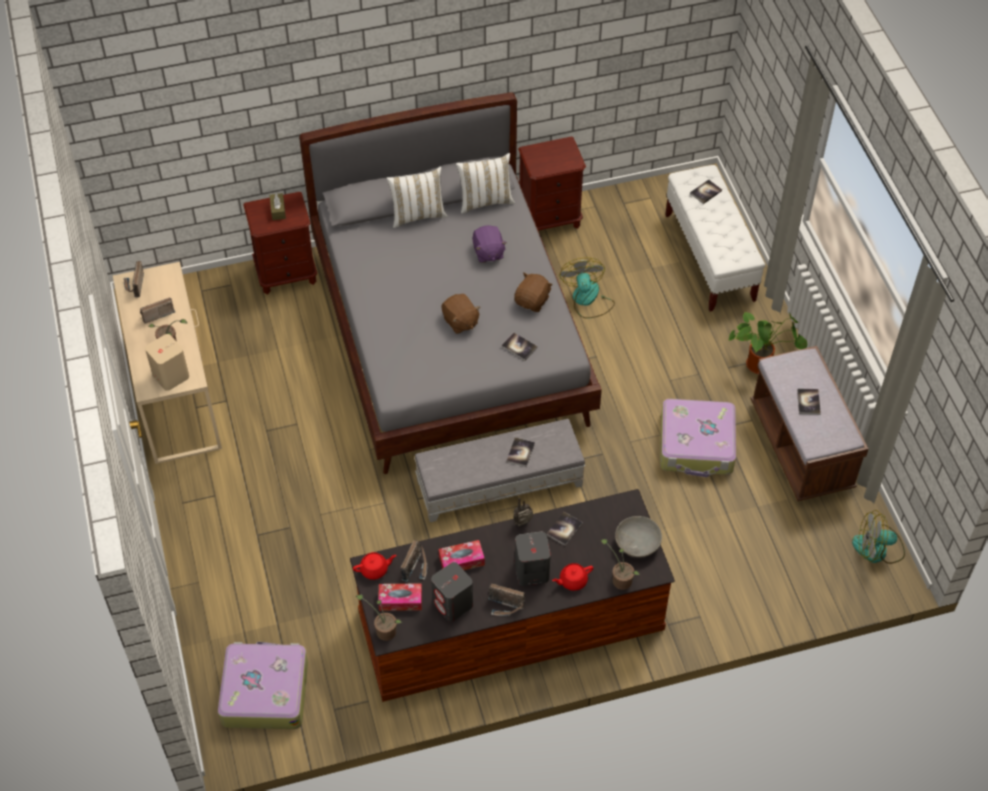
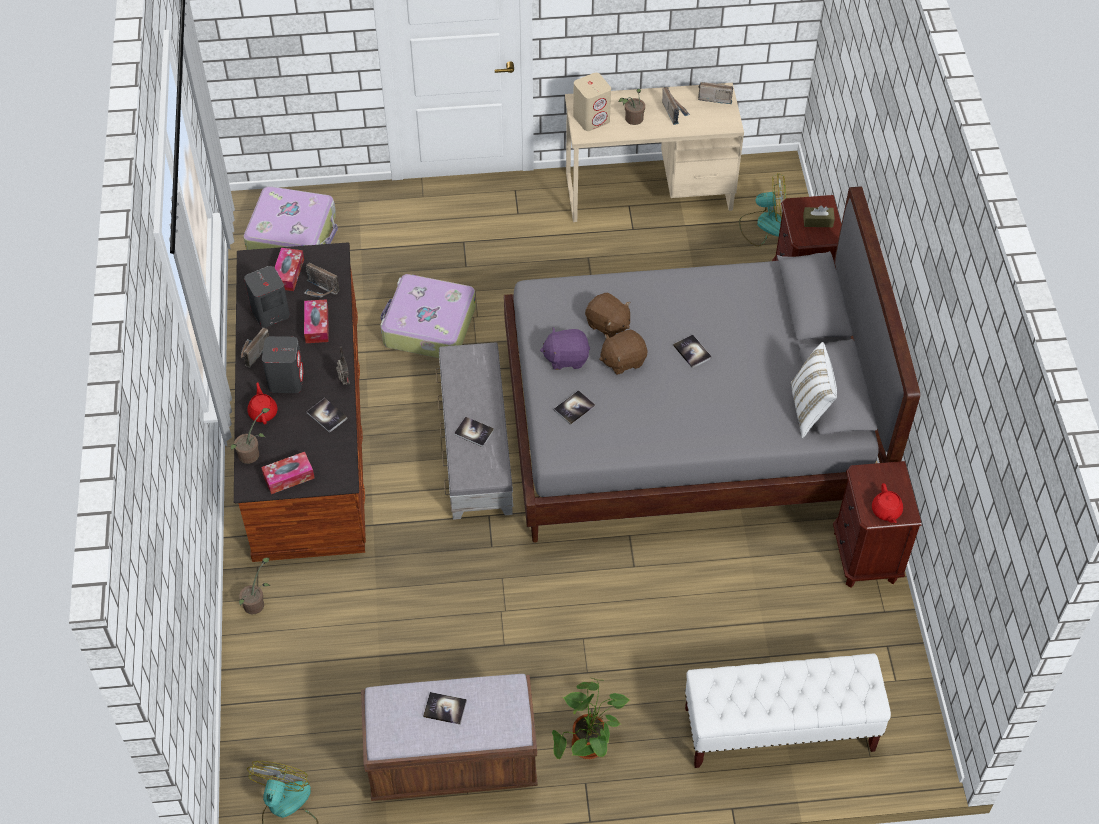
camera: 100 degrees right, 0 degrees up
(375, 569) = (328, 258): red teapot -> red teapot (886, 511)
(384, 629) = (261, 258): potted plant -> potted plant (256, 603)
(417, 215) = (793, 341): white pillow -> none
(488, 252) = (724, 400): purple plush toy -> purple plush toy (566, 358)
(532, 301) = (641, 432): brown plush toy -> brown plush toy (607, 324)
(587, 300) = (724, 573): fan -> fan (764, 225)
(637, 543) = (289, 477): grey bowl -> tissue box
(697, 445) = (481, 646): suitcase -> suitcase (428, 326)
(705, 192) = (834, 687): book -> book (692, 352)

